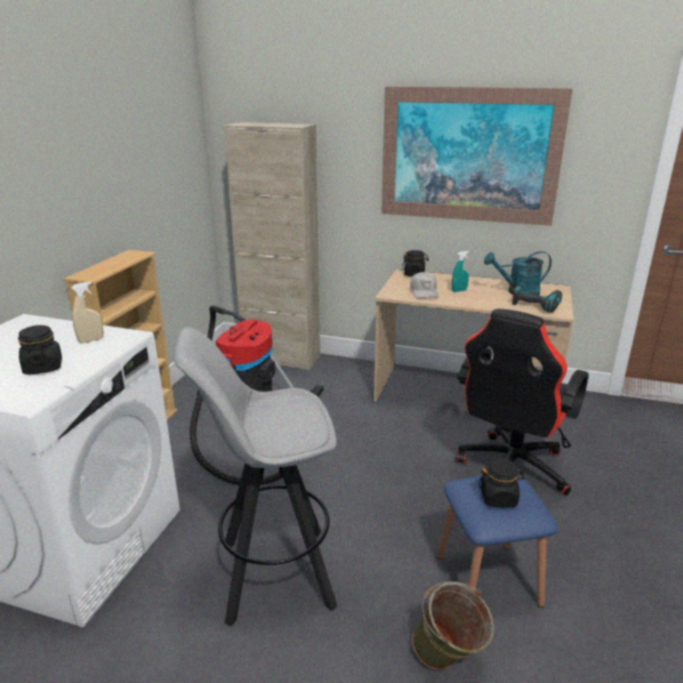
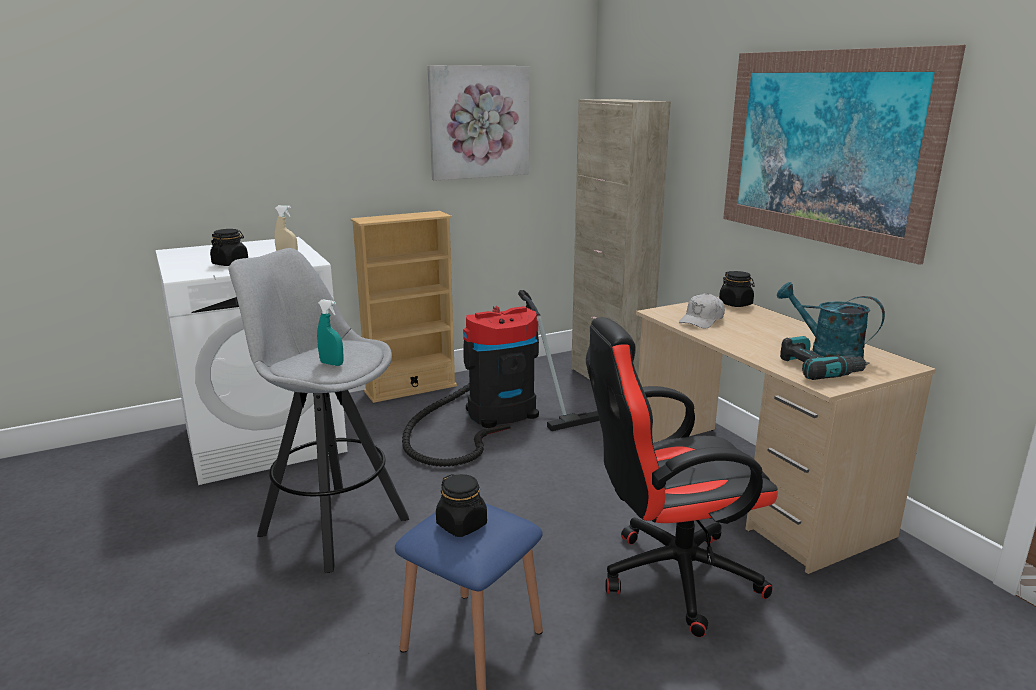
camera: 45 degrees right, 5 degrees down
(140, 154) = (479, 122): none -> picture
(448, 662) = (335, 665): green bucket -> none
(459, 291) = (749, 330): turquoise spray bottle -> turquoise spray bottle (332, 364)

